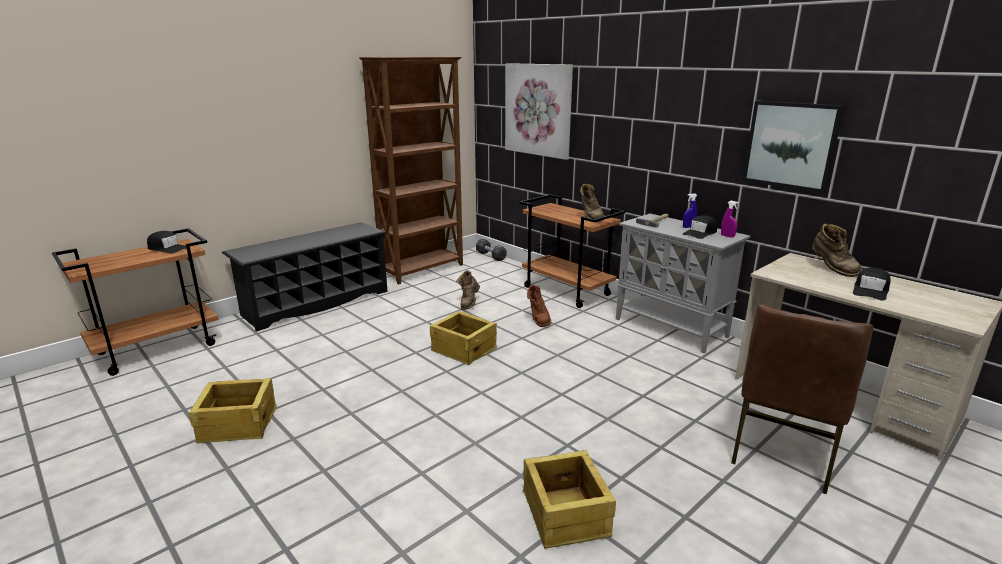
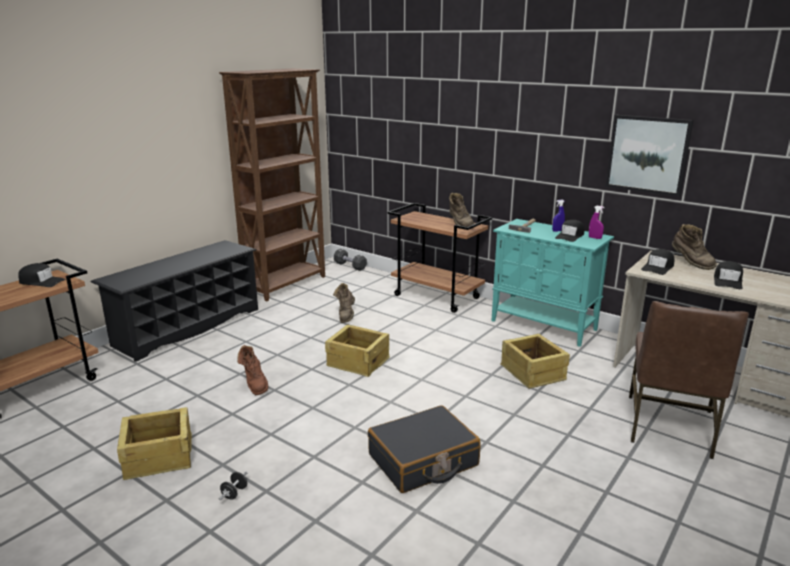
camera: 10 degrees left, 0 degrees up
(292, 469) = (234, 493): none -> black dumbbell
(493, 458) = (423, 461): none -> black suitcase
(538, 110) = (397, 120): picture -> none
(538, 319) = (419, 326): brown boot -> brown boot (255, 384)
(564, 515) = (504, 503): crate -> crate (532, 373)
(671, 328) = (544, 325): grey cabinet -> turquoise cabinet
(791, 271) = (658, 267): none -> black cap

